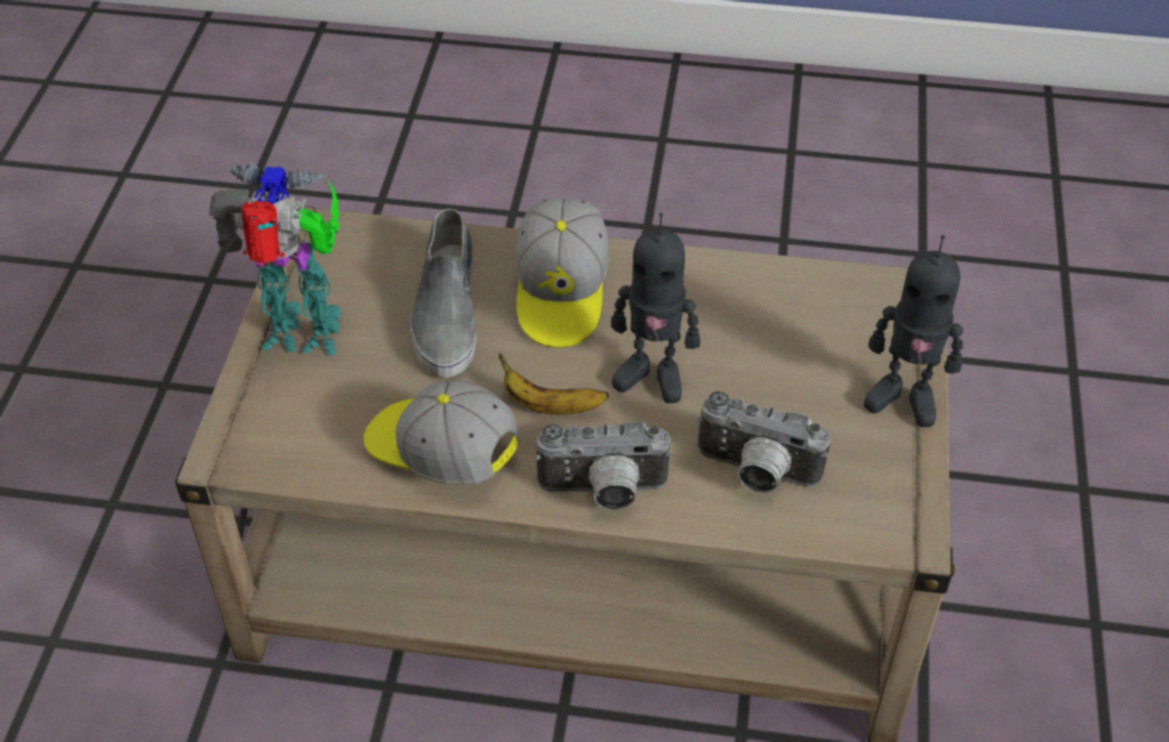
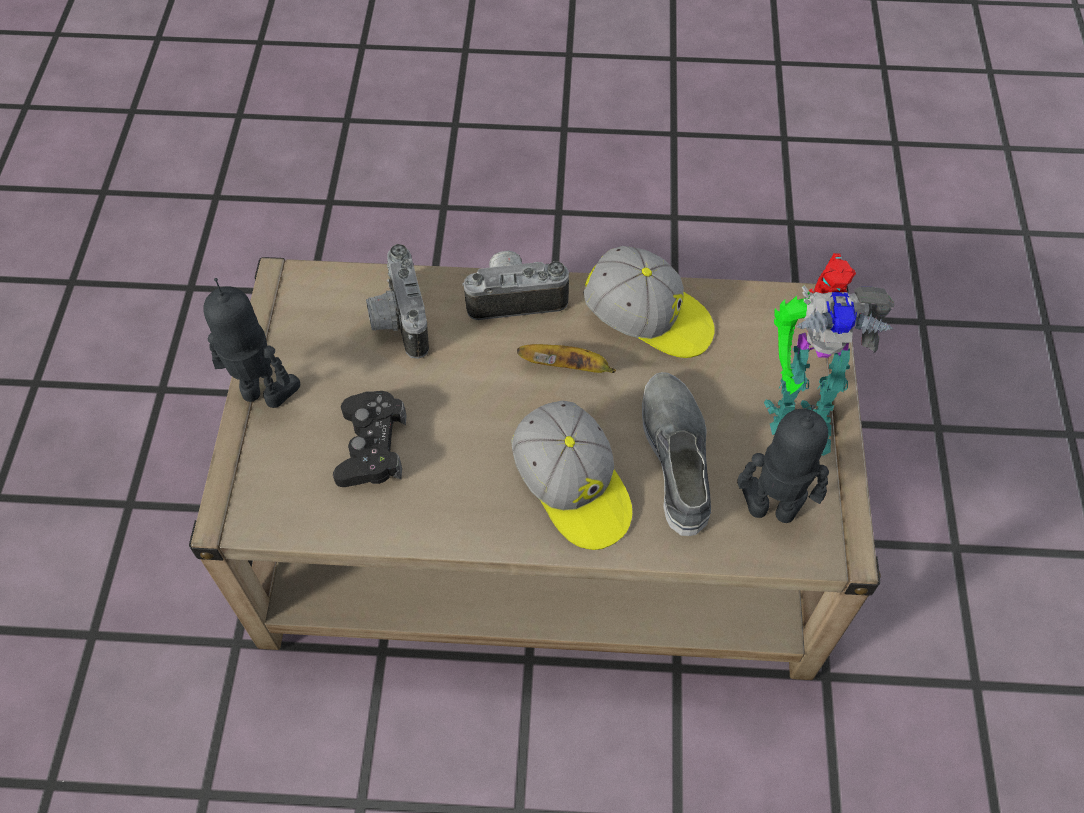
camera: 175 degrees right, 10 degrees up
(561, 292) = (572, 487): cap -> cap turned 150 degrees clockwise
(652, 376) = (481, 402): toy robot -> toy robot (771, 509)
(755, 474) = (397, 320): camera -> camera turned 120 degrees counterclockwise
(773, 341) = (371, 446): none -> black game controller

